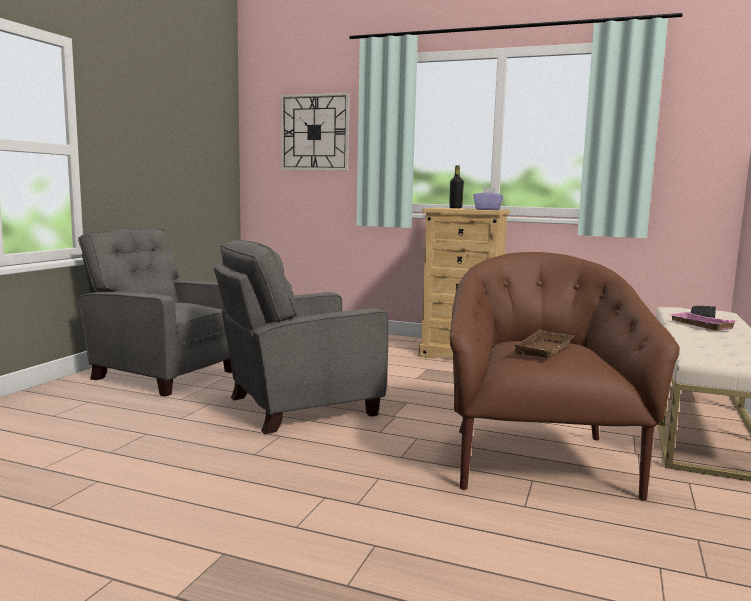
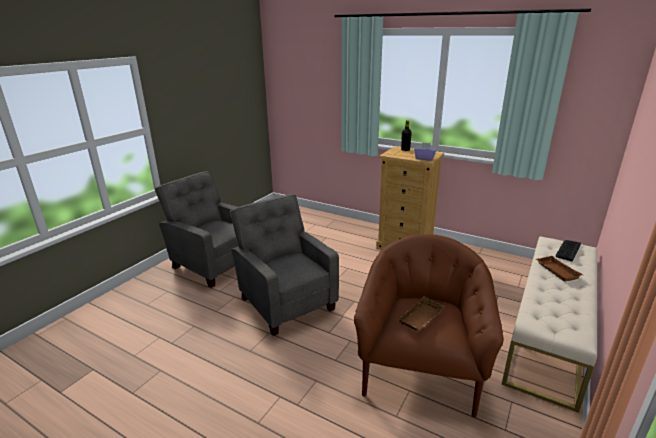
camera: 10 degrees right, 15 degrees up
(298, 406) = (286, 302): grey armchair -> grey armchair turned 75 degrees clockwise
(314, 132) = (313, 82): wall clock -> none
(699, 325) = (555, 271): pink tray -> brown tray

